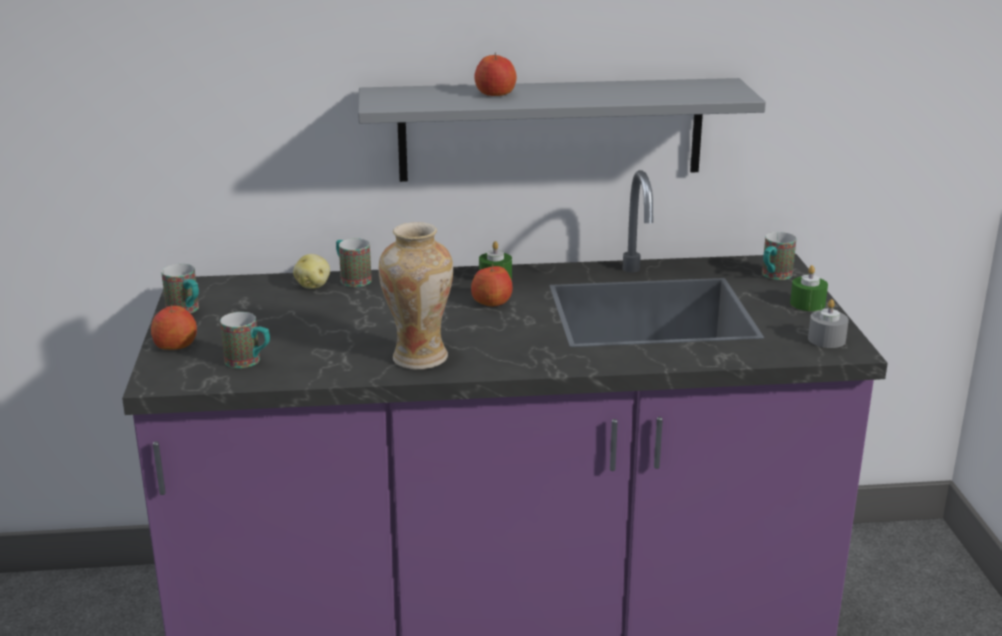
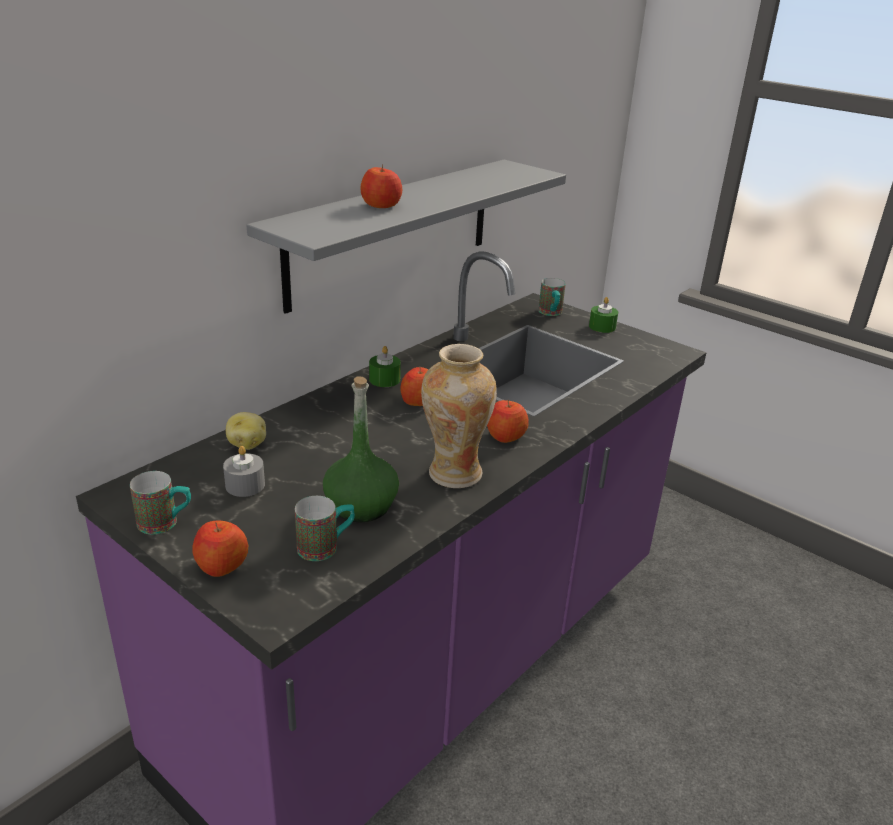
camera: 45 degrees left, 5 degrees up
(315, 349) = (361, 506): none -> green bottle
(352, 279) = (270, 424): mug -> none
(513, 350) = (505, 436): none -> apple
(826, 339) = (654, 348): grey candle -> grey candle (245, 485)

